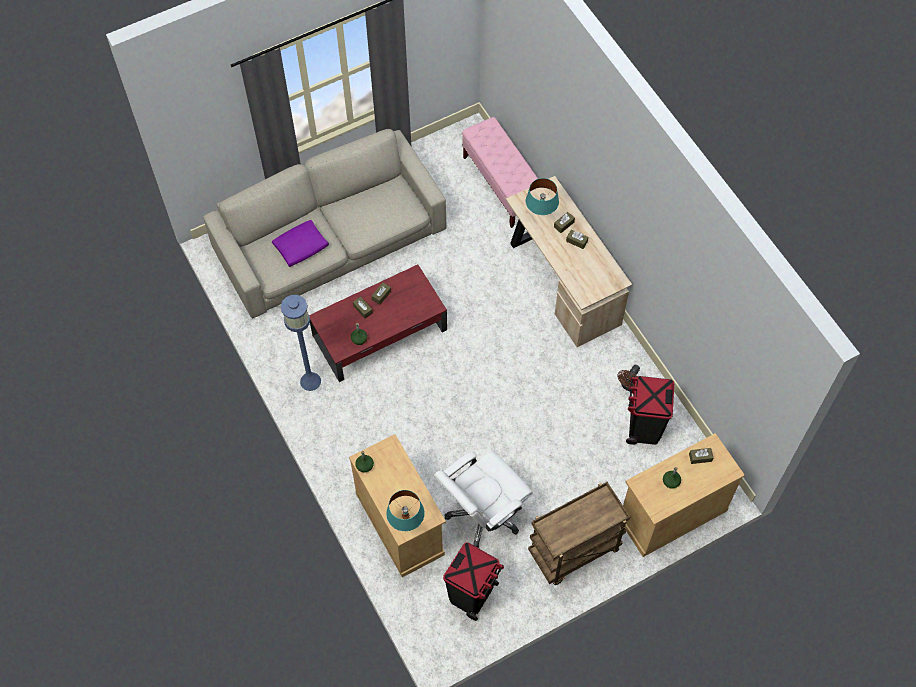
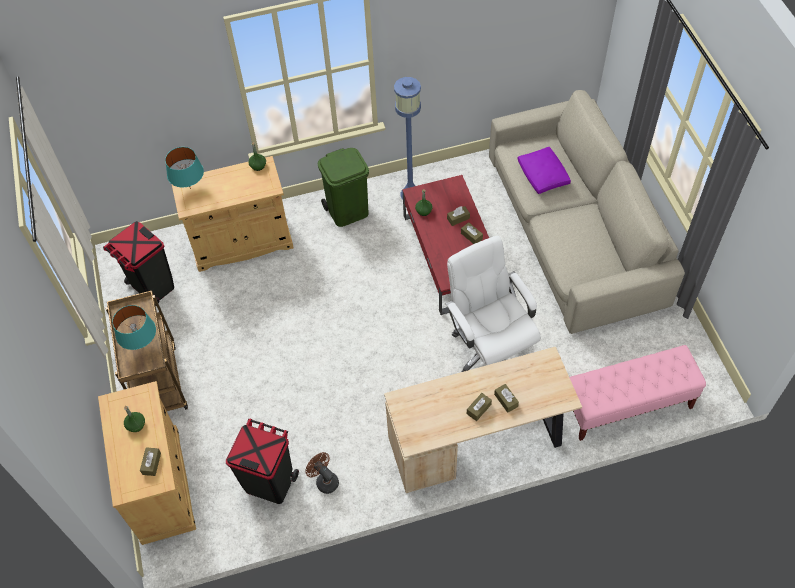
camera: 105 degrees right, 5 degrees down
(342, 433) = (348, 211): none -> green trash can
(483, 515) = (225, 310): white office chair -> white office chair (489, 348)
(541, 213) = (527, 379): turquoise table lamp -> turquoise table lamp (142, 345)

